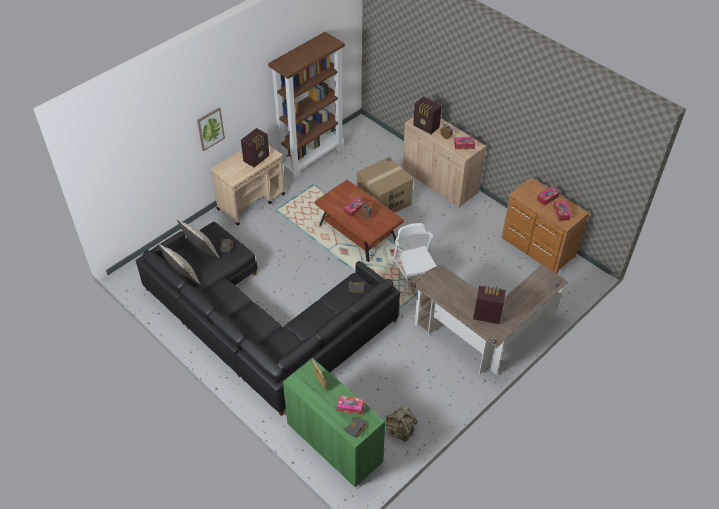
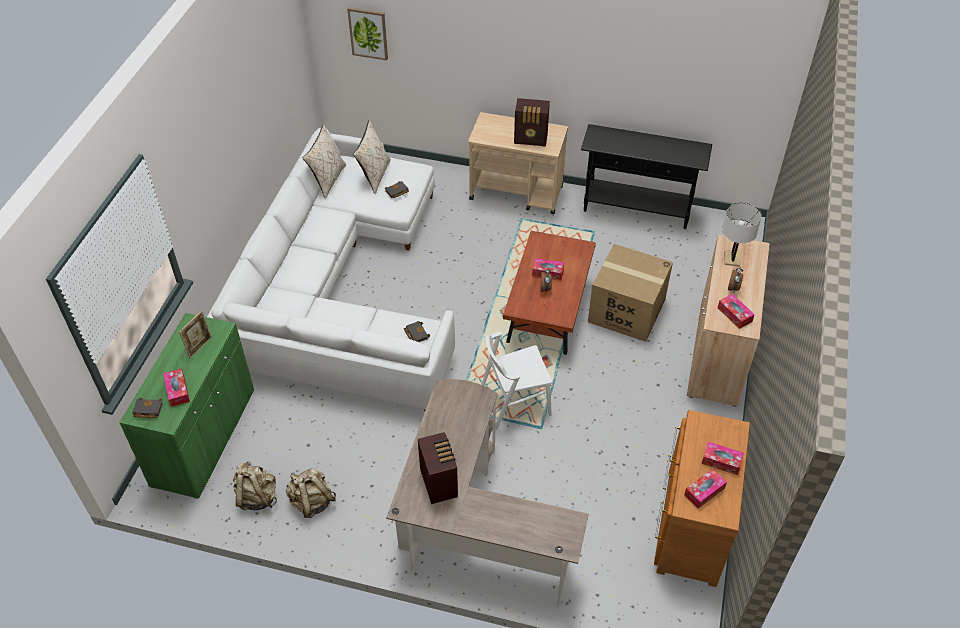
camera: 60 degrees right, 0 degrees up
(210, 128) = (496, 61): picture -> picture (368, 33)
(260, 323) = (338, 289): black sofa -> white sofa
(311, 158) = (637, 209): brown bookcase -> black console table
(413, 279) = (514, 402): white chair -> white chair turned 150 degrees counterclockwise
(421, 403) = (311, 502): none -> beige backpack
(426, 127) = (732, 259): radio -> white table lamp

